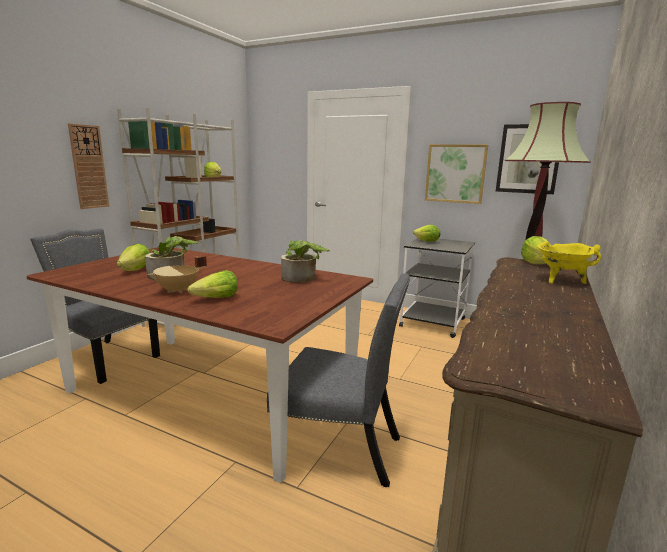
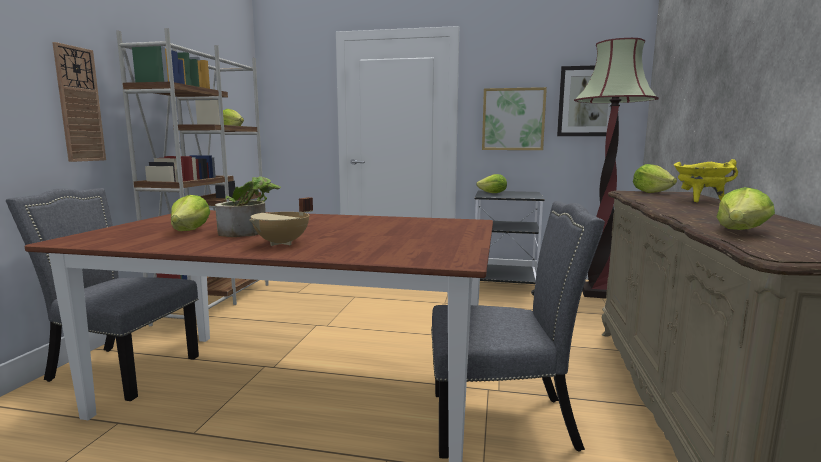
camera: 15 degrees left, 5 degrees down
(216, 298) = (345, 246): lettuce -> lettuce (741, 232)
(302, 279) = (417, 224): potted plant -> none

